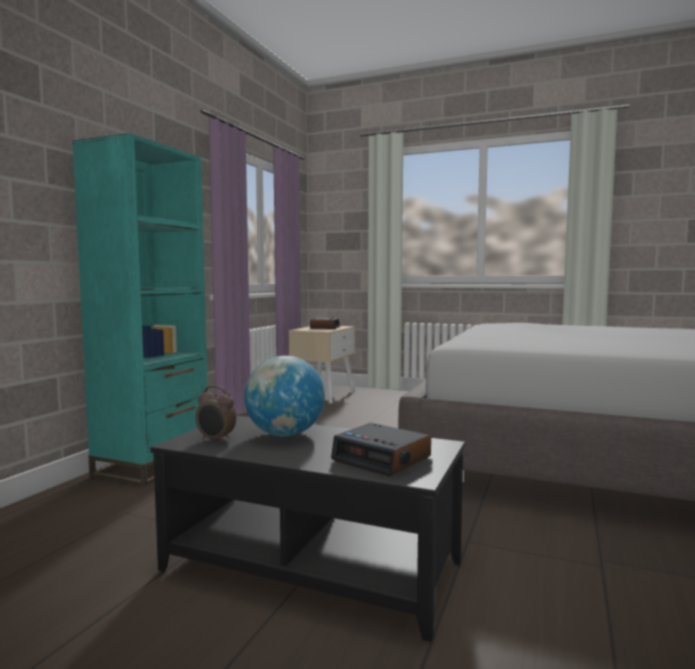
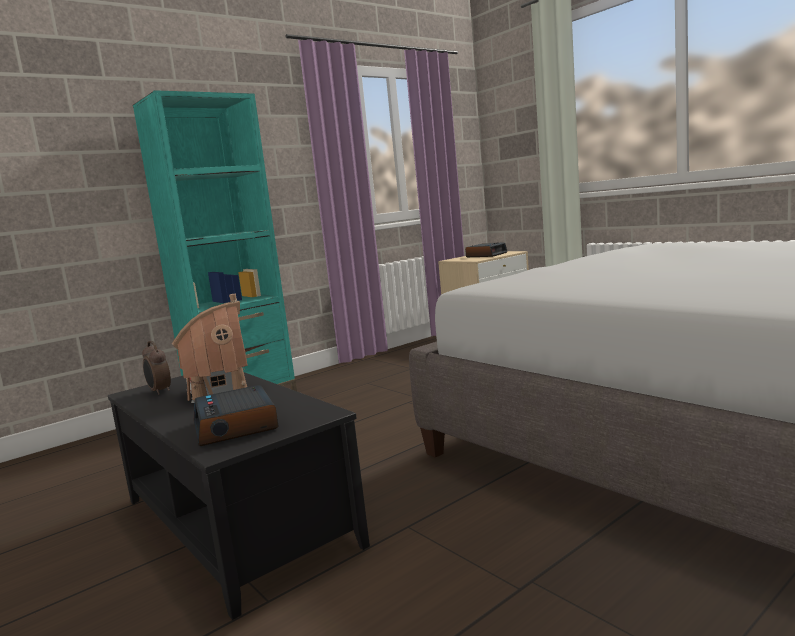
camera: 30 degrees right, 5 degrees up
(285, 434) = (218, 390): globe -> toy house

